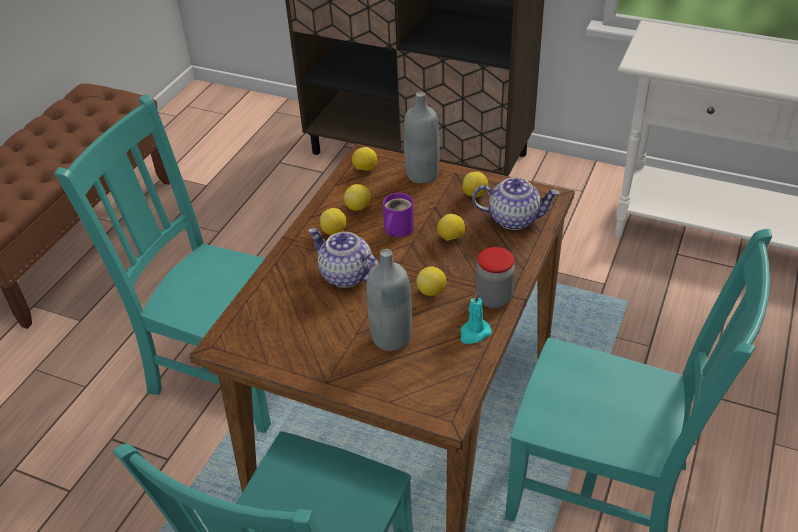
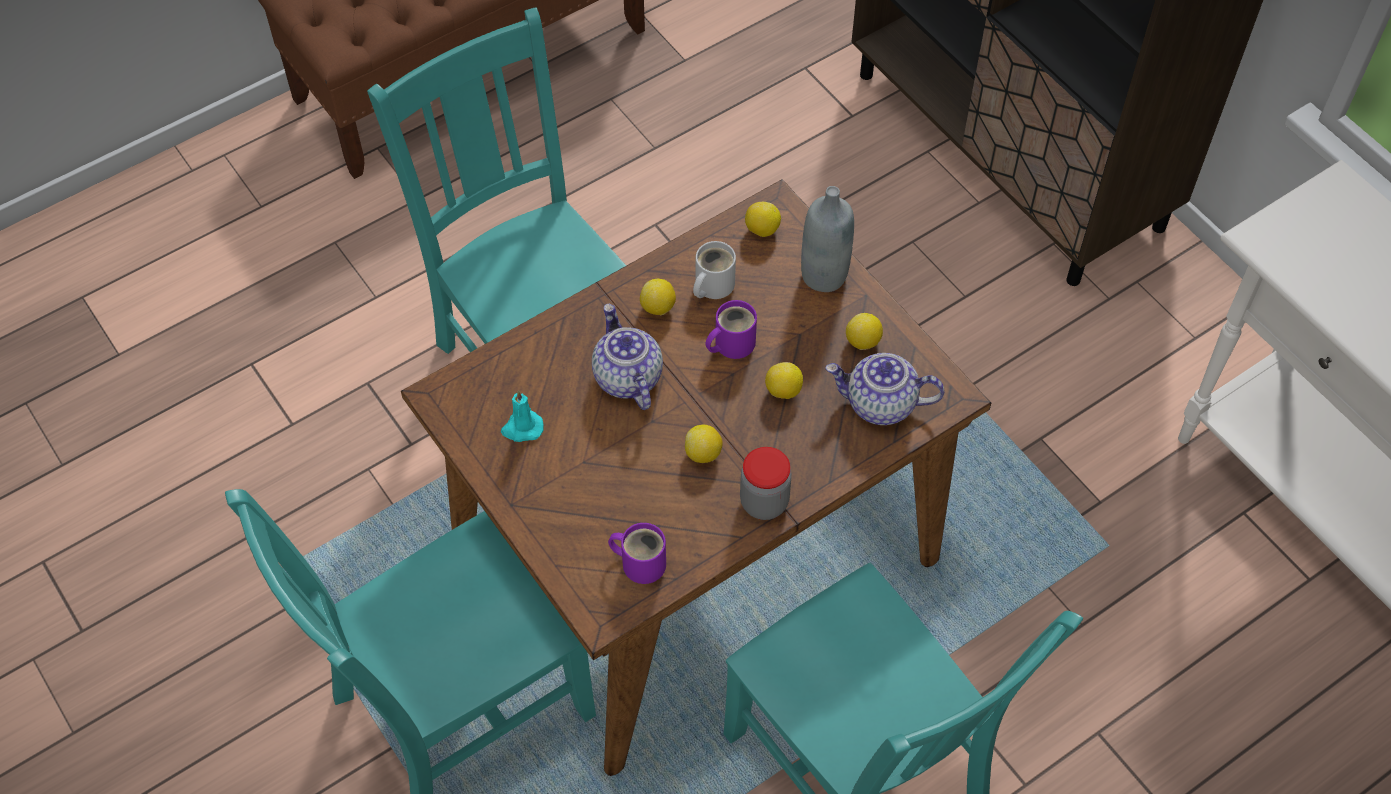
camera: 30 degrees right, 15 degrees up
(358, 207) = (711, 285): lemon -> white mug
(391, 337) = (615, 488): grey bottle -> none
(445, 369) = (640, 561): none -> purple mug
(474, 333) = (706, 535): turquoise candle -> turquoise candle (522, 428)
(514, 218) = (880, 404): teapot -> teapot turned 150 degrees clockwise

